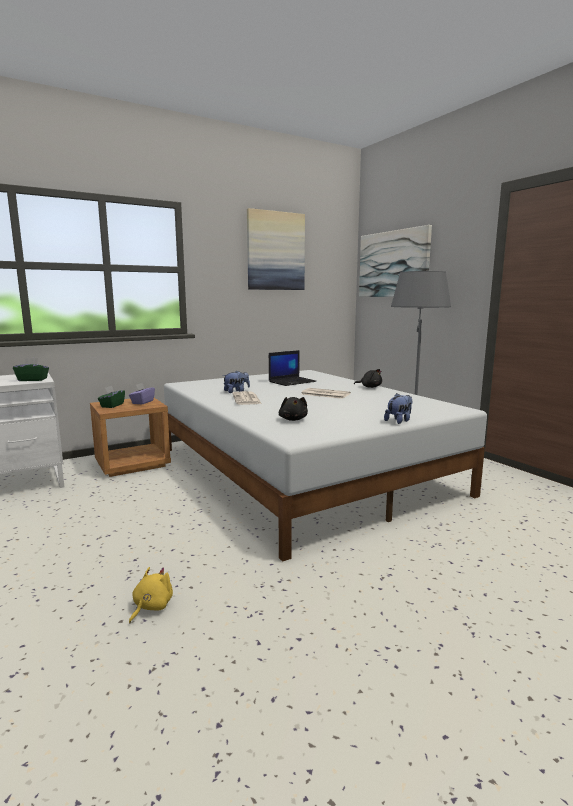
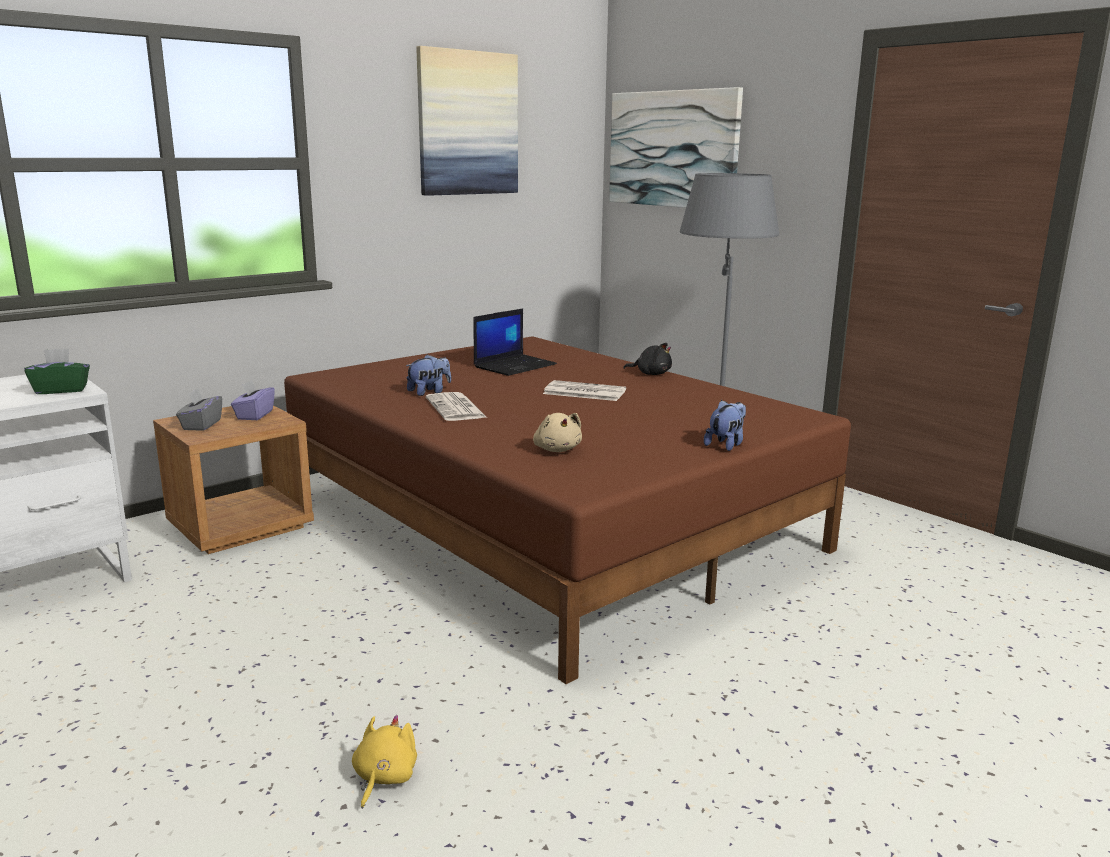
camera: 10 degrees left, 5 degrees up
(112, 405) = (201, 425): green tissue box -> grey tissue box
(293, 419) = (557, 449): black plush toy -> beige plush toy
(302, 470) = (545, 520): white bed -> brown bed

